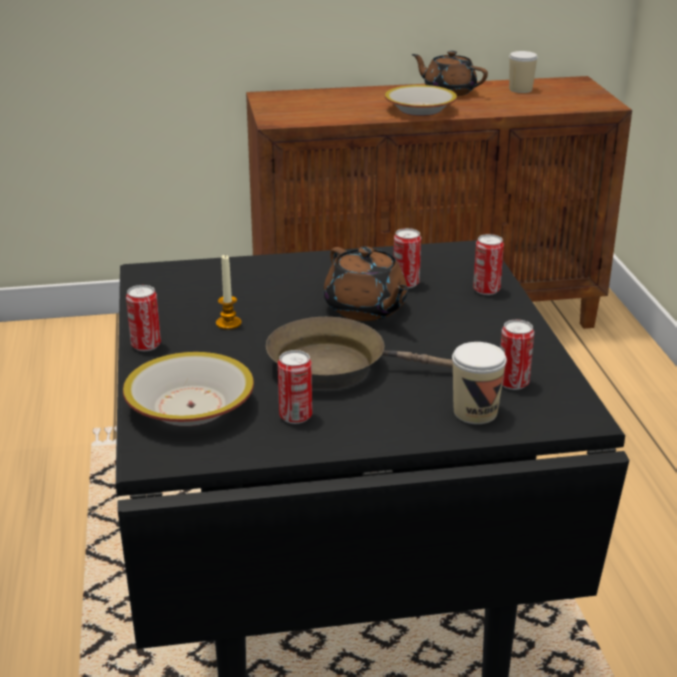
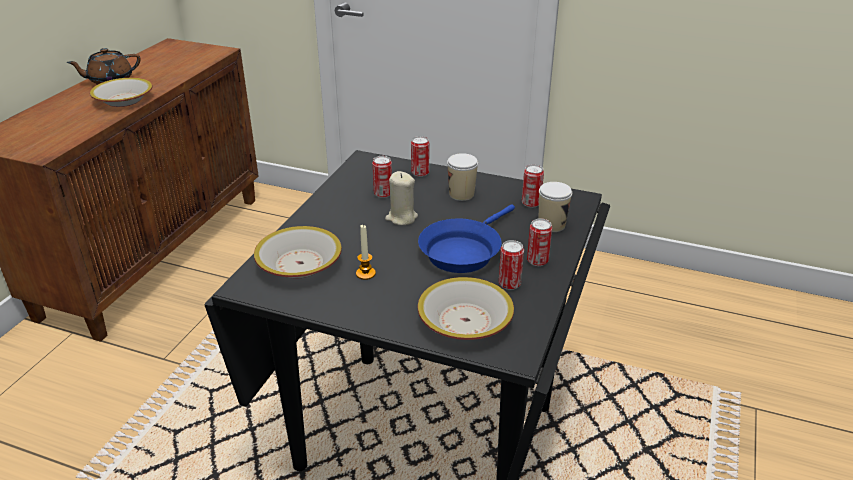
camera: 60 degrees left, 5 degrees up
(146, 345) = (361, 317): can -> can (537, 261)
(211, 285) = (300, 264): none -> bowl
(337, 366) = (463, 251): brown frying pan -> blue frying pan
(366, 309) = (401, 218): brown teapot -> beige candle
(520, 89) = (151, 61): cup -> cup (461, 194)

